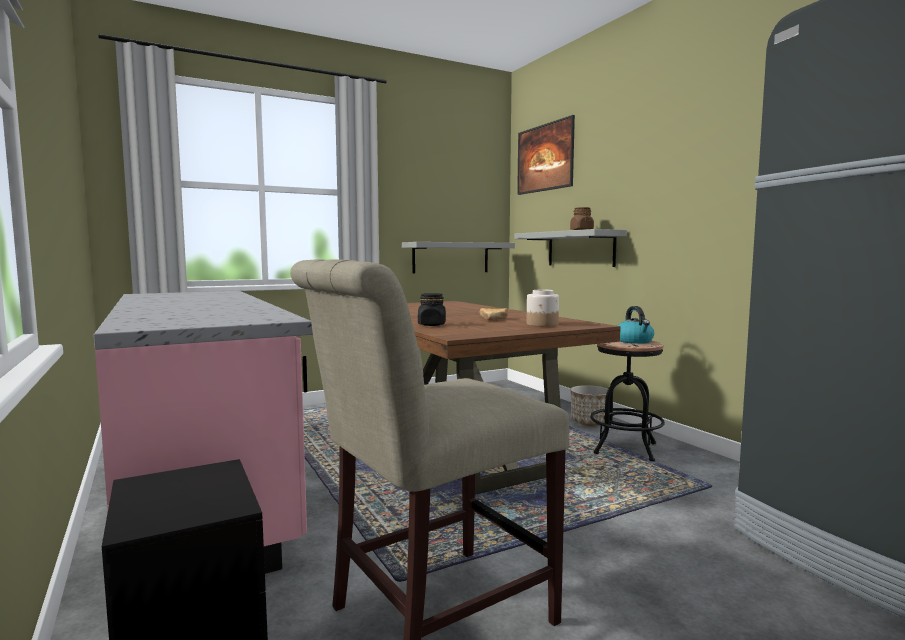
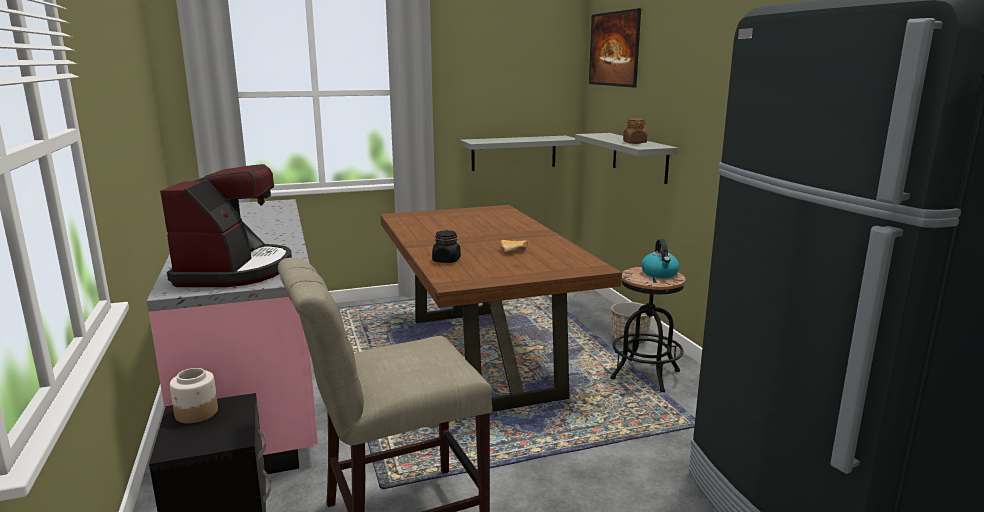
camera: 10 degrees right, 10 degrees up
(204, 317) = (235, 271): none -> coffee machine
(542, 324) = (549, 265): jar -> jar (196, 413)

